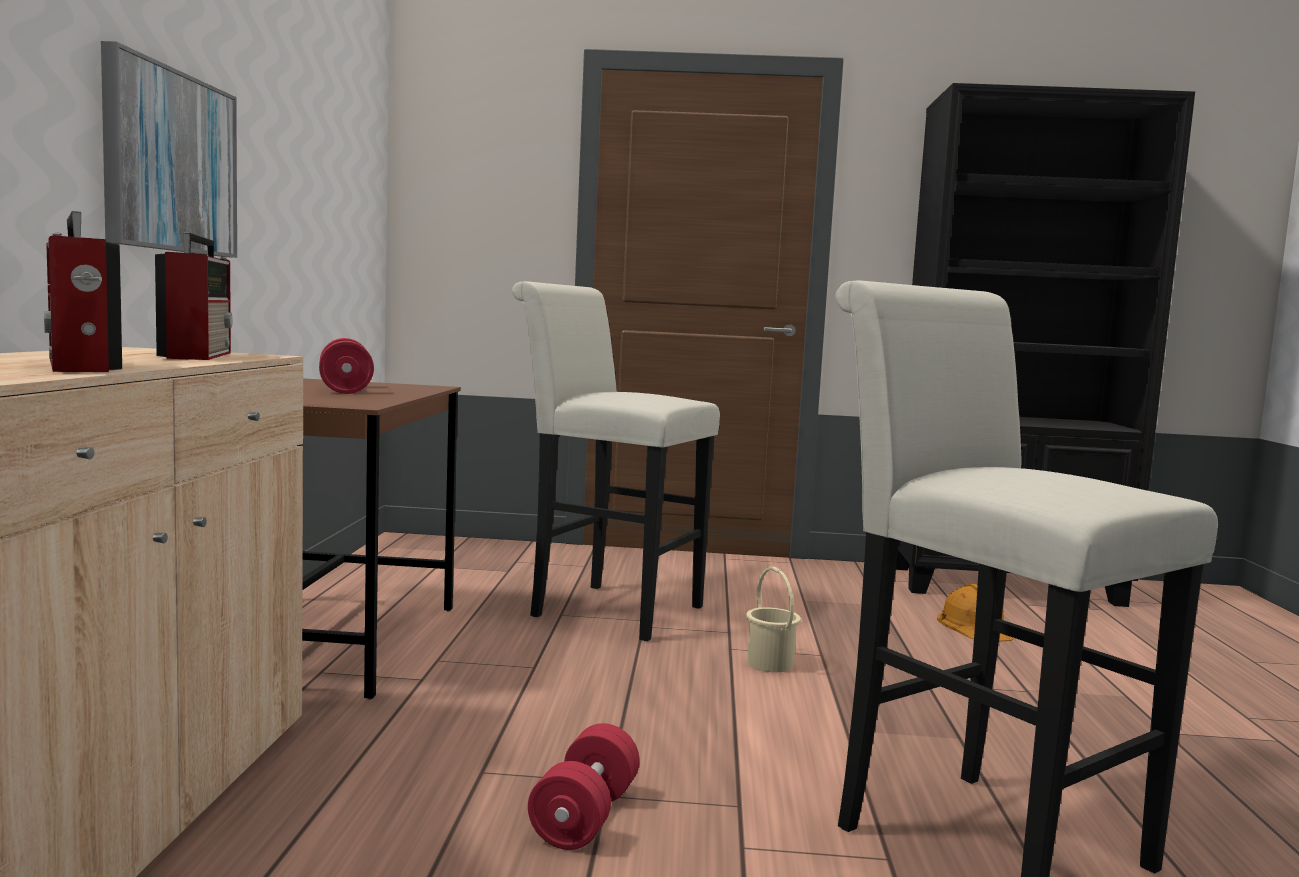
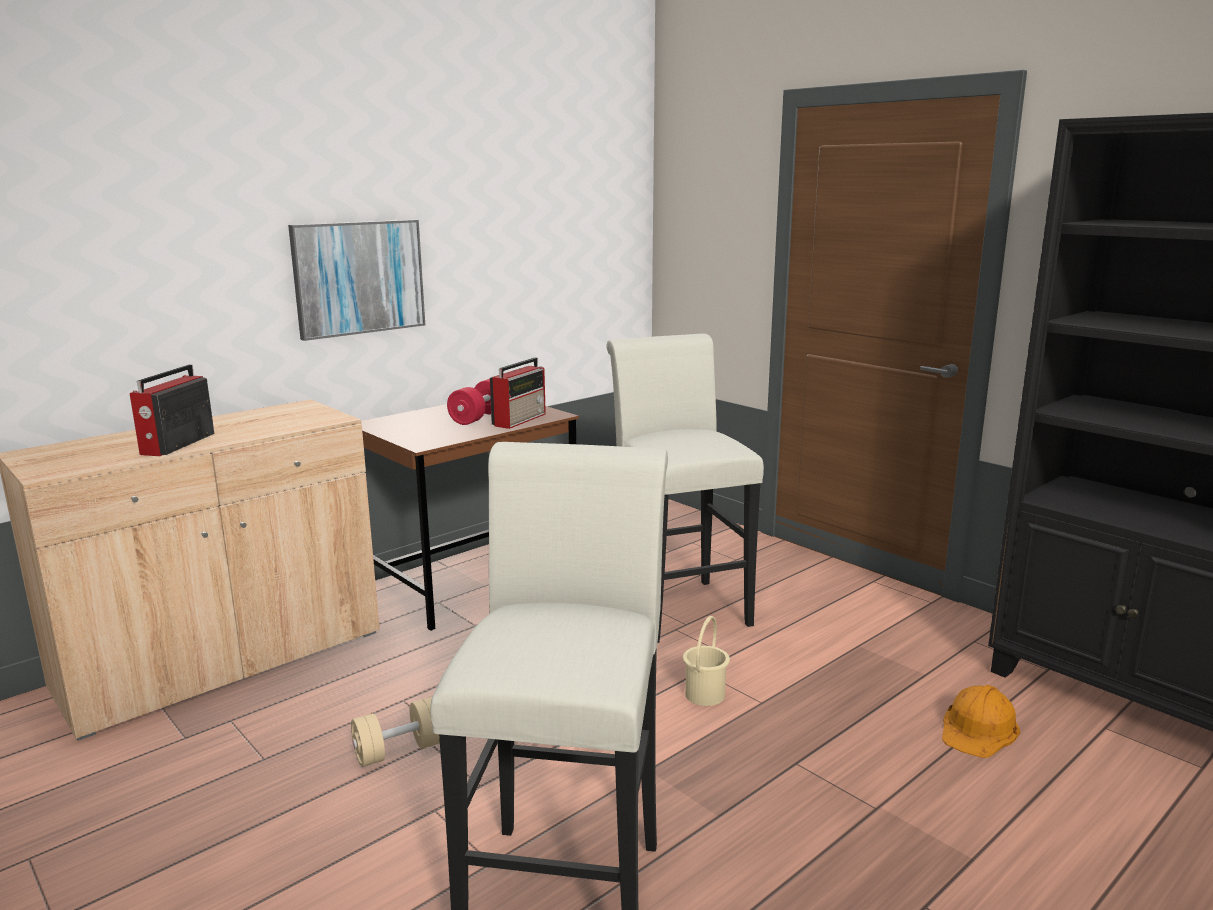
camera: 45 degrees right, 10 degrees up
(198, 355) = (294, 420): radio -> radio (520, 419)
(585, 817) = (399, 751): red dumbbell -> beige dumbbell

